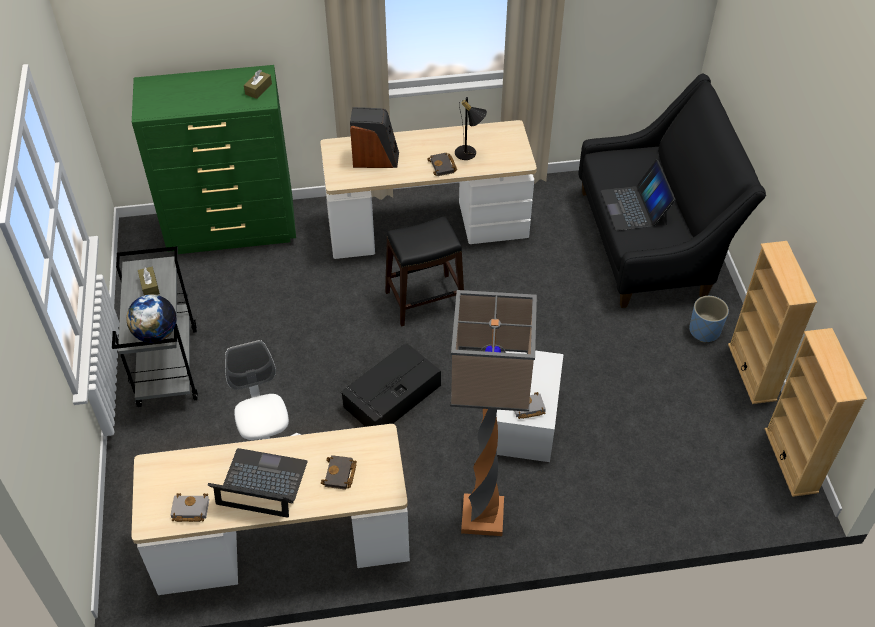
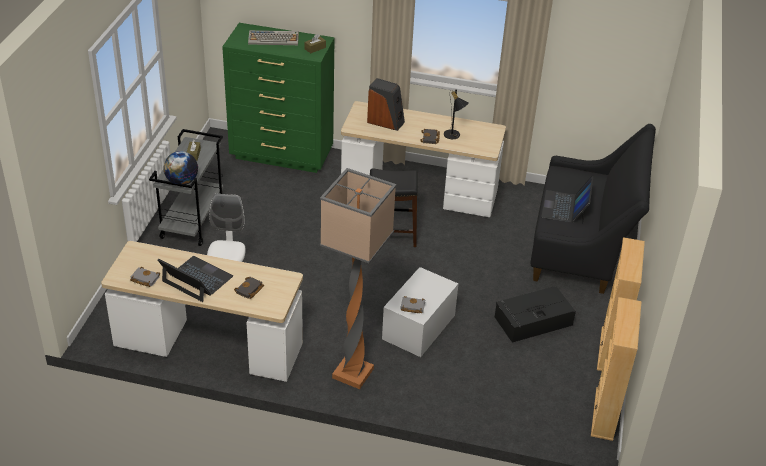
camera: 20 degrees right, 10 degrees down
(196, 90) = (274, 39): none -> keyboard
(391, 397) = (331, 284): black storage box -> black storage box (532, 321)
(704, 331) = (589, 313): blue planter -> none

